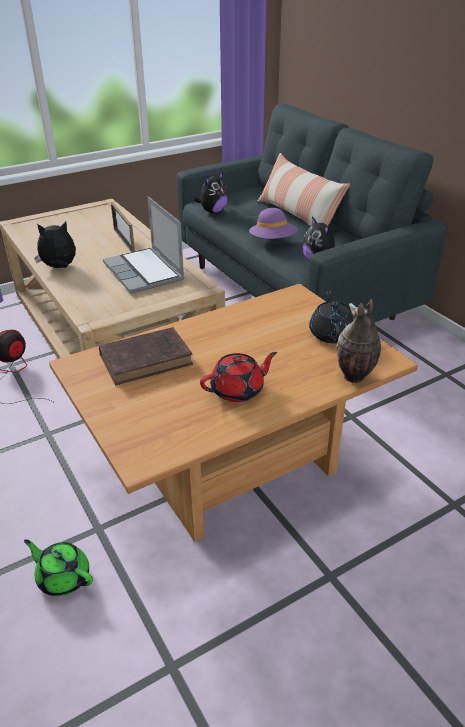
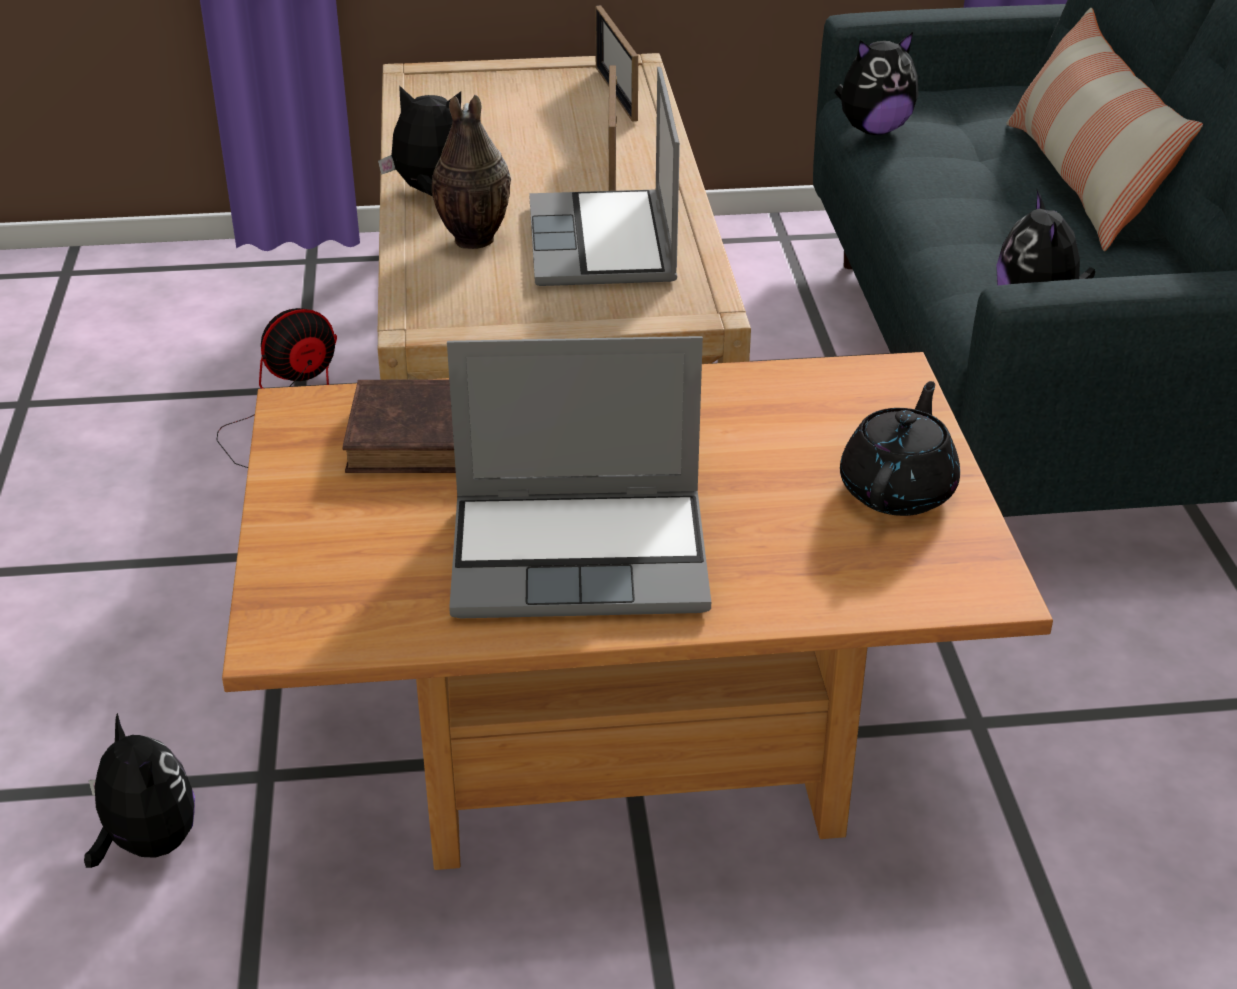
camera: 25 degrees right, 0 degrees up
(63, 577) = (147, 844): green teapot -> plush toy
(106, 215) = (616, 93): none -> picture frame
(238, 390) = (583, 555): red teapot -> laptop
(273, 241) = (963, 234): purple hat -> none
(354, 377) = (866, 602): vase -> vase (472, 241)

